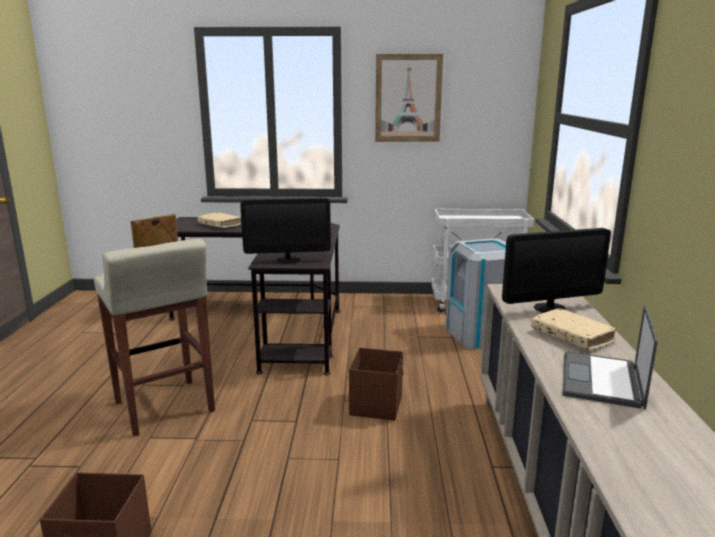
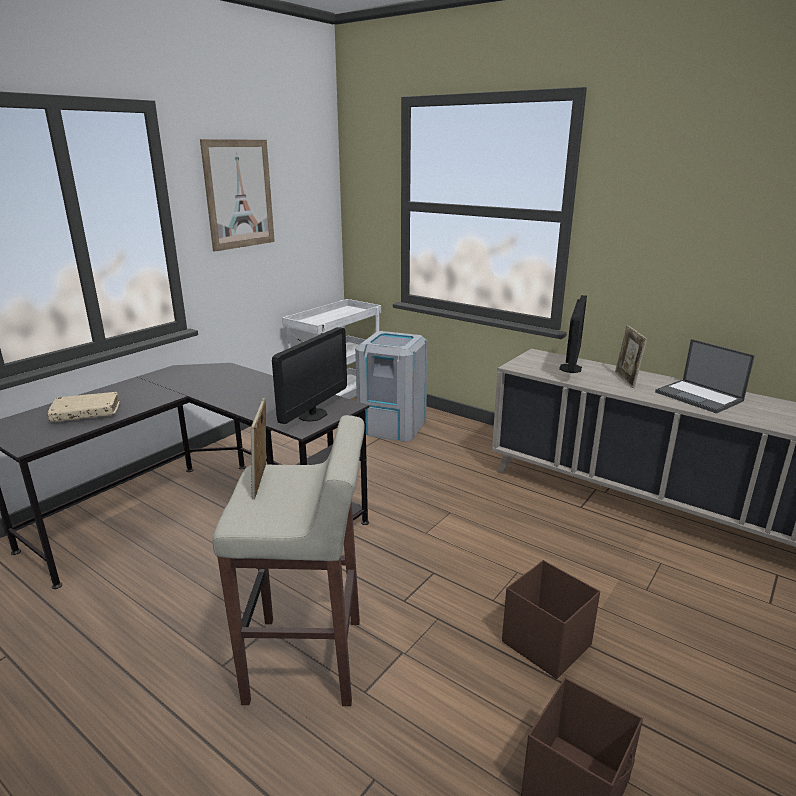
camera: 55 degrees left, 5 degrees up
(377, 405) = (451, 519): brown storage box -> brown storage box (545, 643)
(571, 336) = (626, 380): beige book -> picture frame

